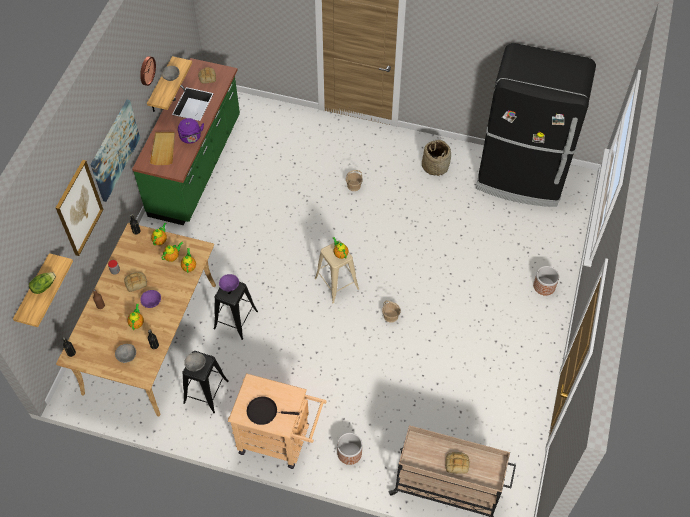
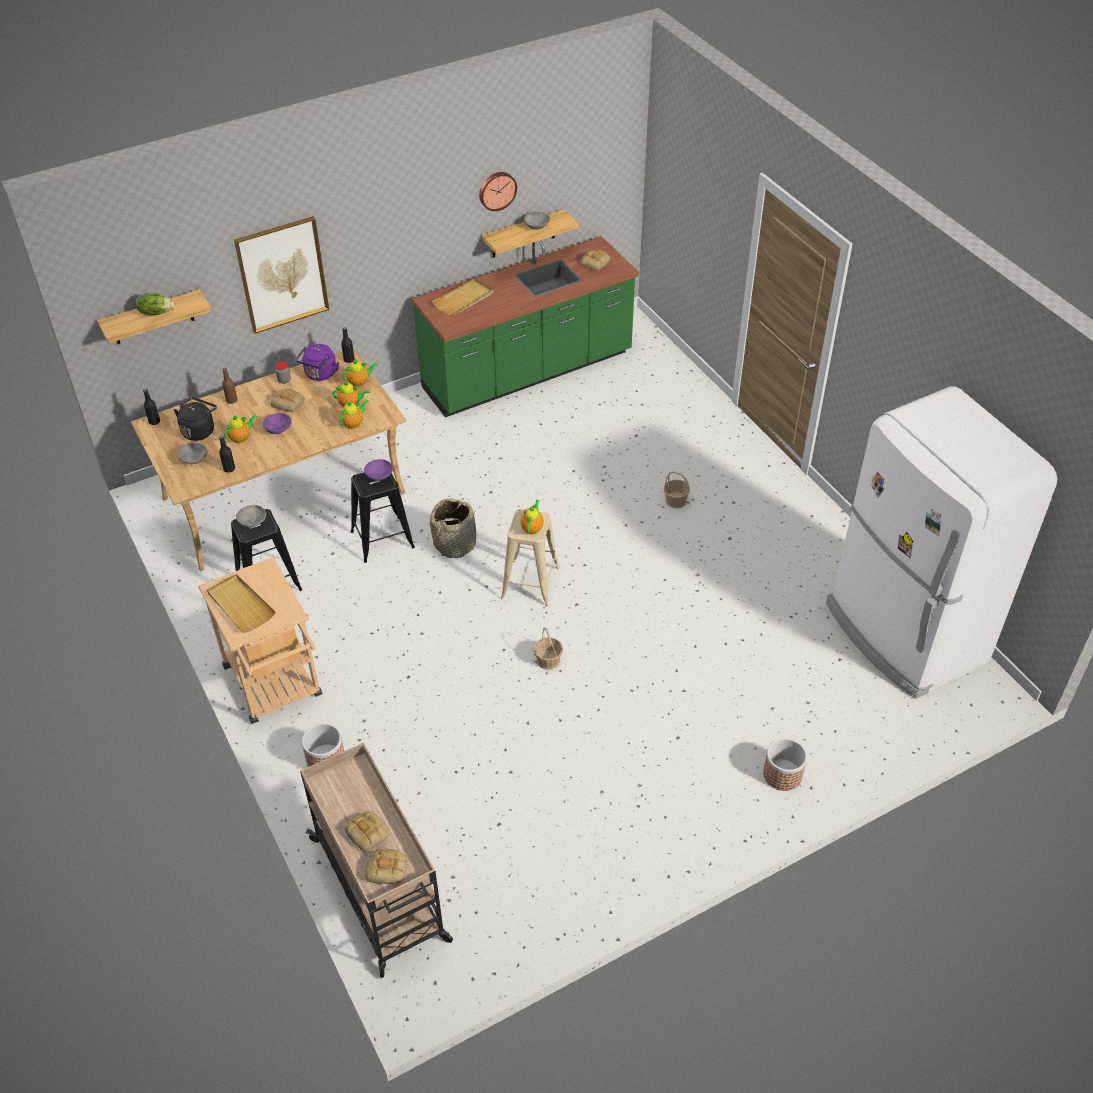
camera: 45 degrees right, 10 degrees down
(106, 337) = (199, 430): none -> black kettle
(114, 150) = (387, 251): picture -> none
(191, 138) = (504, 306): purple kettle -> purple kettle (320, 375)
(264, 412) = (240, 605): black frying pan -> beige tray
(435, 166) = (802, 546): basket -> basket (455, 543)
(484, 470) = (387, 868): none -> bread
(521, 178) = (904, 634): black fridge -> white fridge

